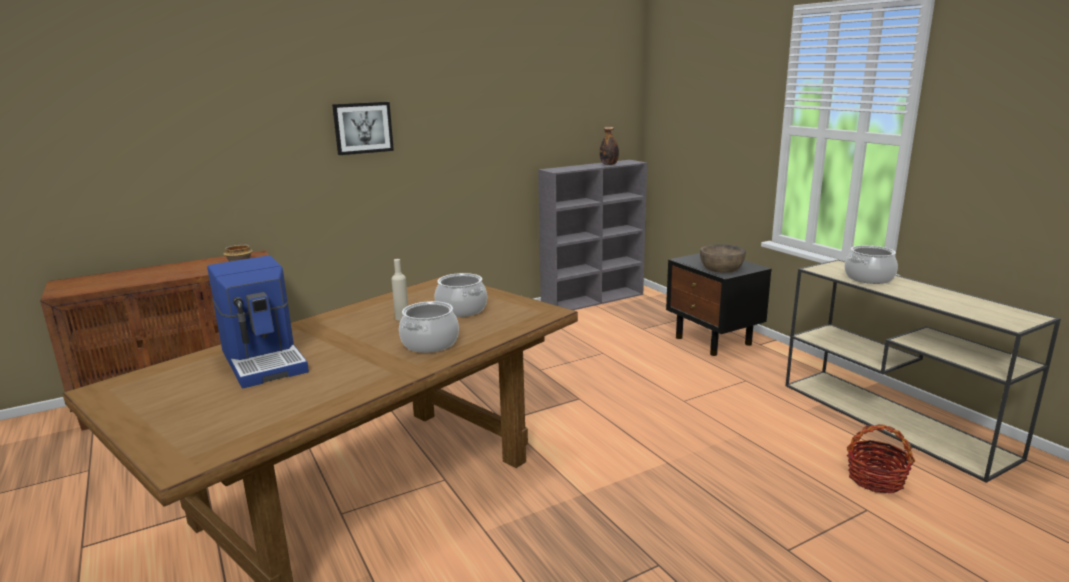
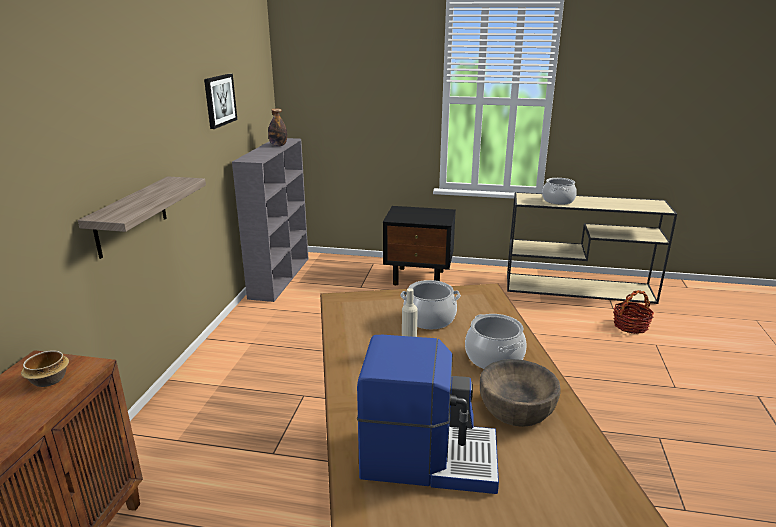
camera: 50 degrees left, 5 degrees up
(363, 128) = (101, 145): picture -> picture (219, 100)
(387, 187) = (131, 216): none -> shelf
(721, 268) = (429, 217): brown bowl -> brown bowl (516, 408)

